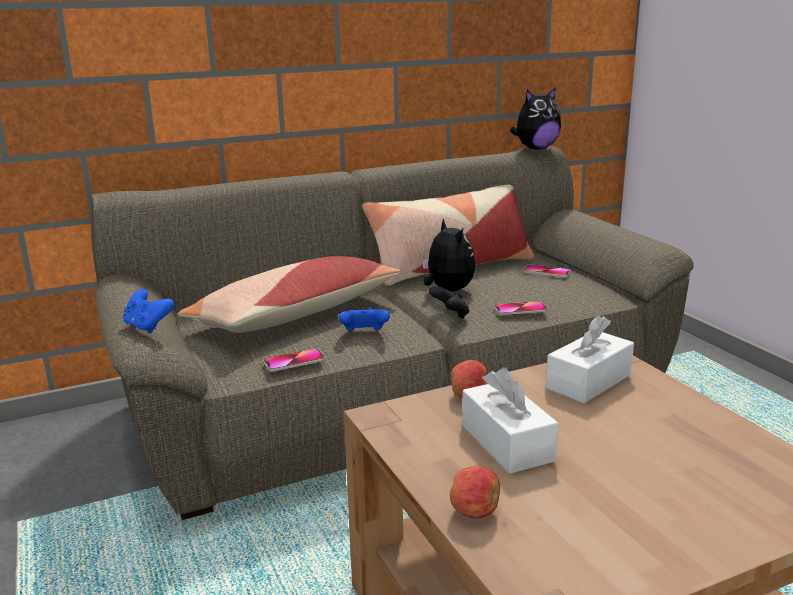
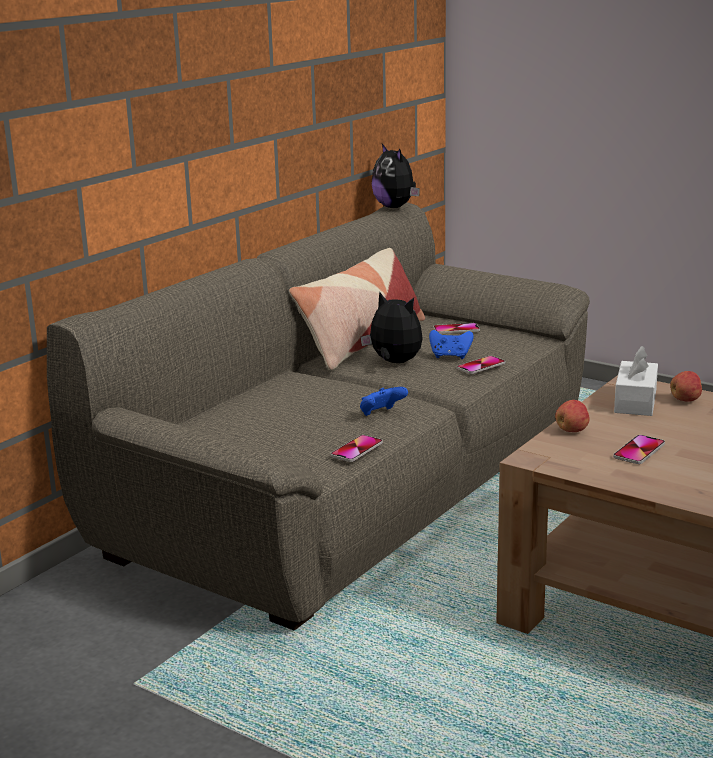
camera: 30 degrees left, 0 degrees up
(148, 327) = (245, 442): blue game controller -> blue game controller (450, 356)
(294, 315) = (288, 414): pillow -> none
(450, 315) = (430, 383): black game controller -> none
(475, 512) = (676, 491): apple -> apple (685, 400)
(507, 443) = (639, 451): white tissue box -> phone
(535, 149) = (395, 207): plush toy -> plush toy turned 120 degrees clockwise

